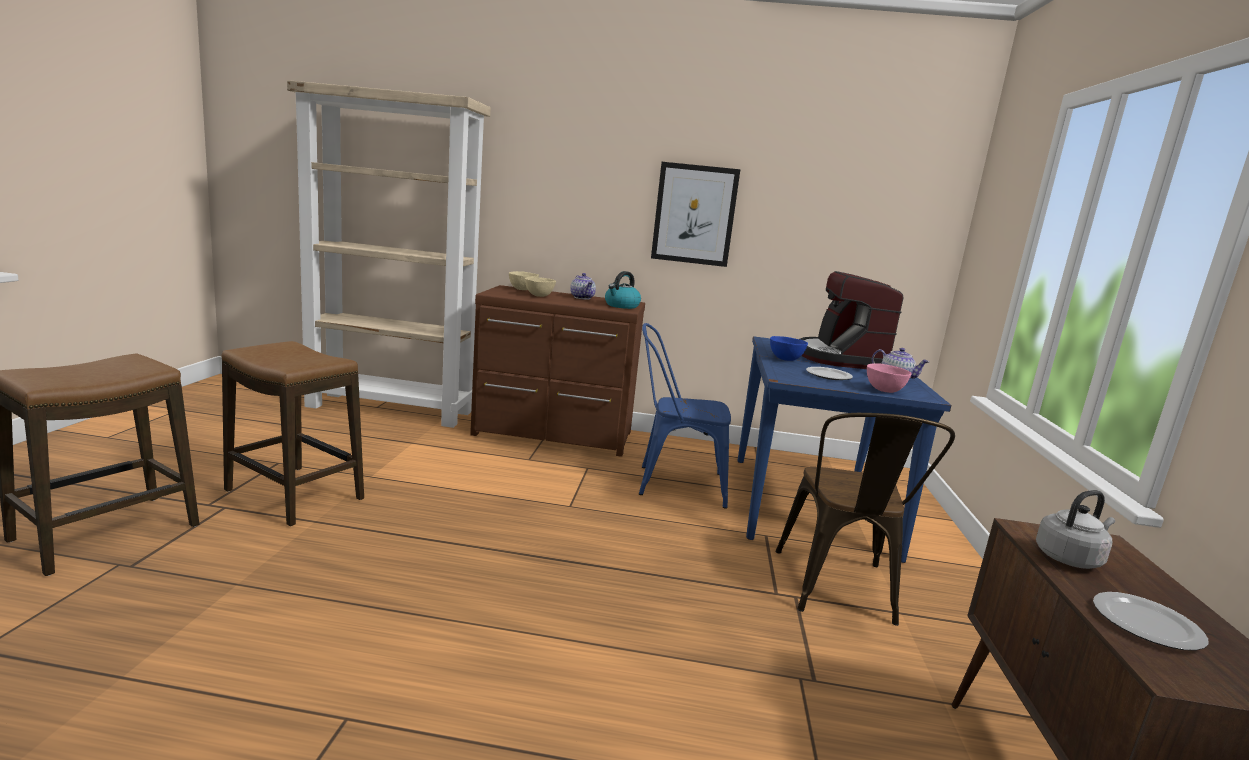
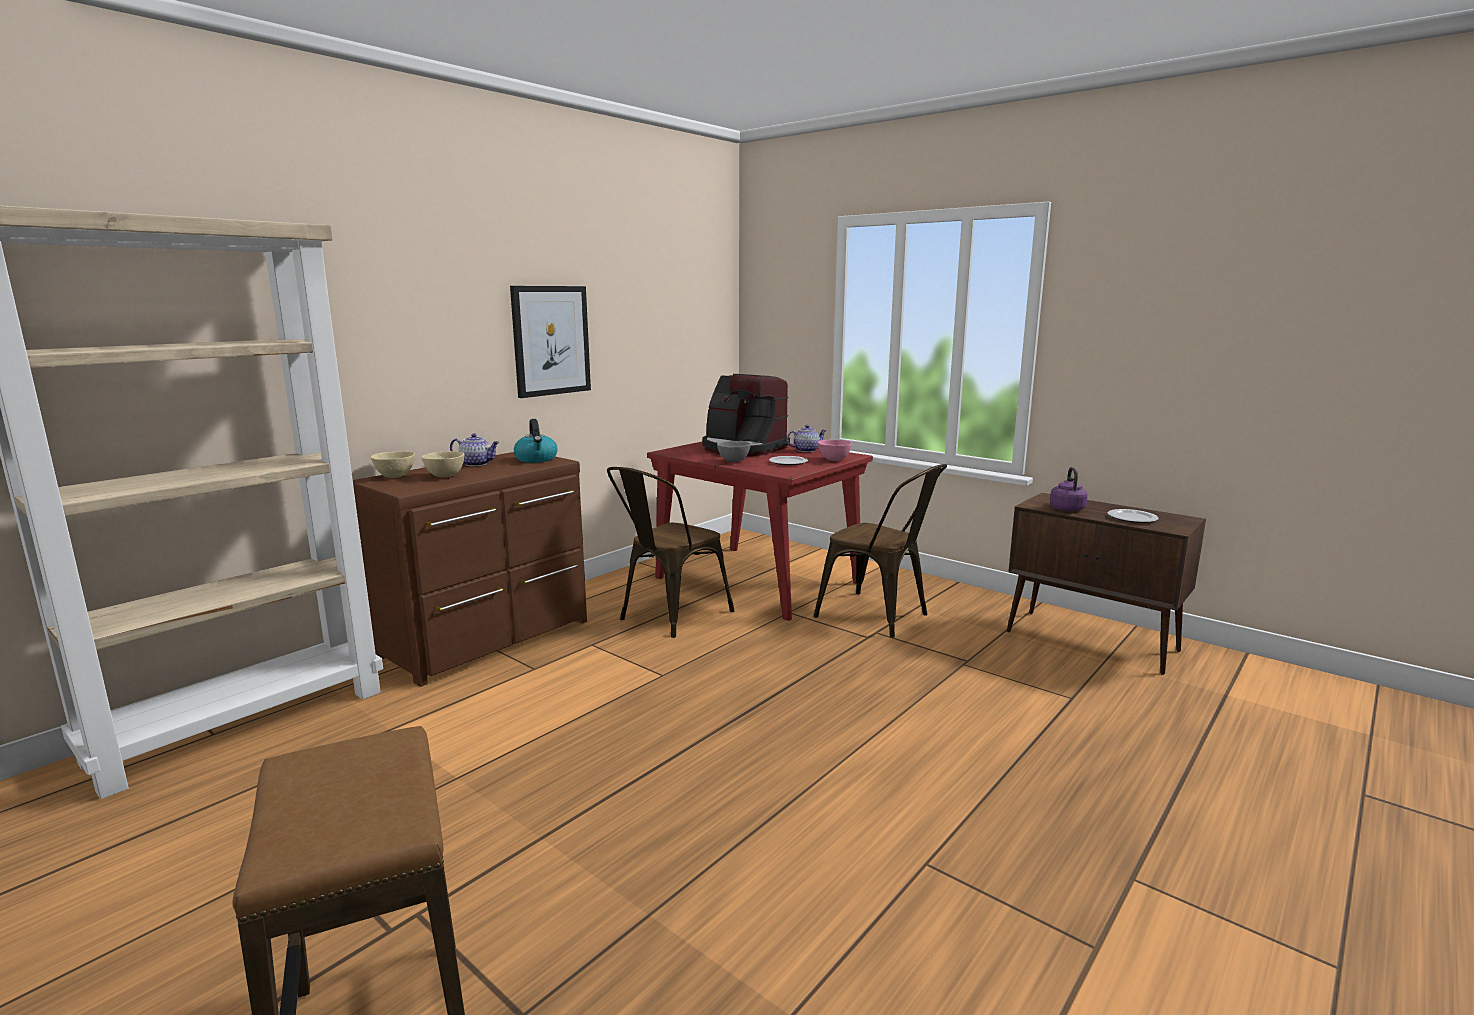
camera: 55 degrees left, 0 degrees up
(295, 495) = (446, 845): stool -> none
(673, 483) = (669, 617): blue chair -> brown chair
(785, 359) = (733, 461): blue bowl -> grey bowl
(810, 505) = (758, 580): blue dining table -> red dining table
(1070, 558) = (1066, 508): grey kettle -> purple kettle

